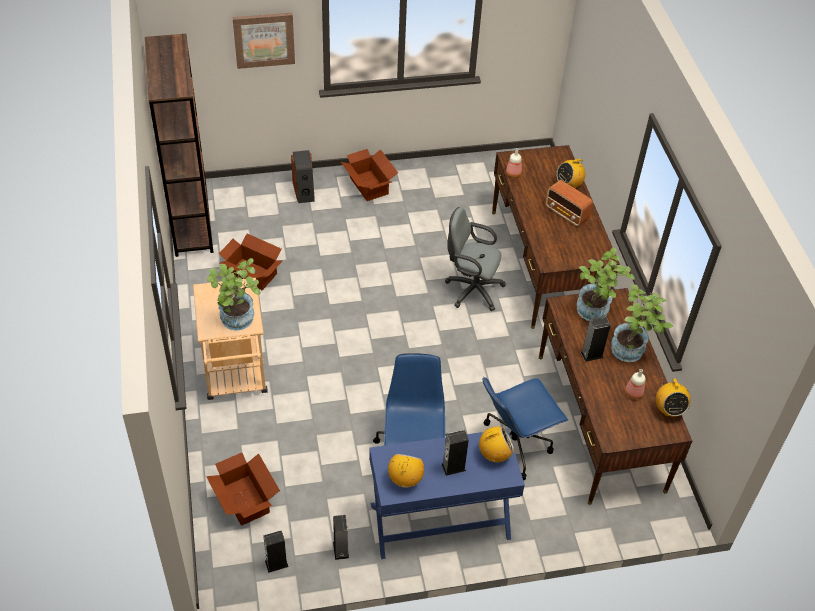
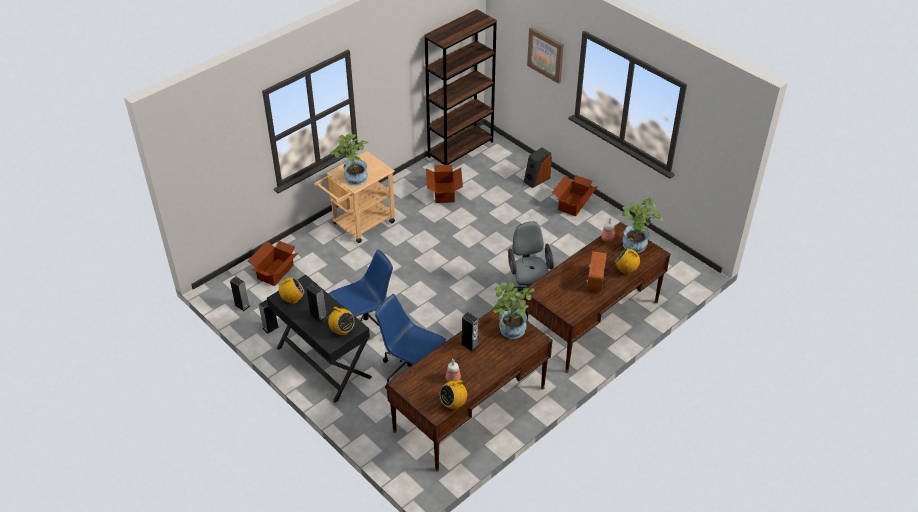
camera: 60 degrees right, 5 degrees down
(440, 521) = (323, 362): blue desk -> black desk
(632, 351) = (492, 364): potted plant -> potted plant (636, 247)

